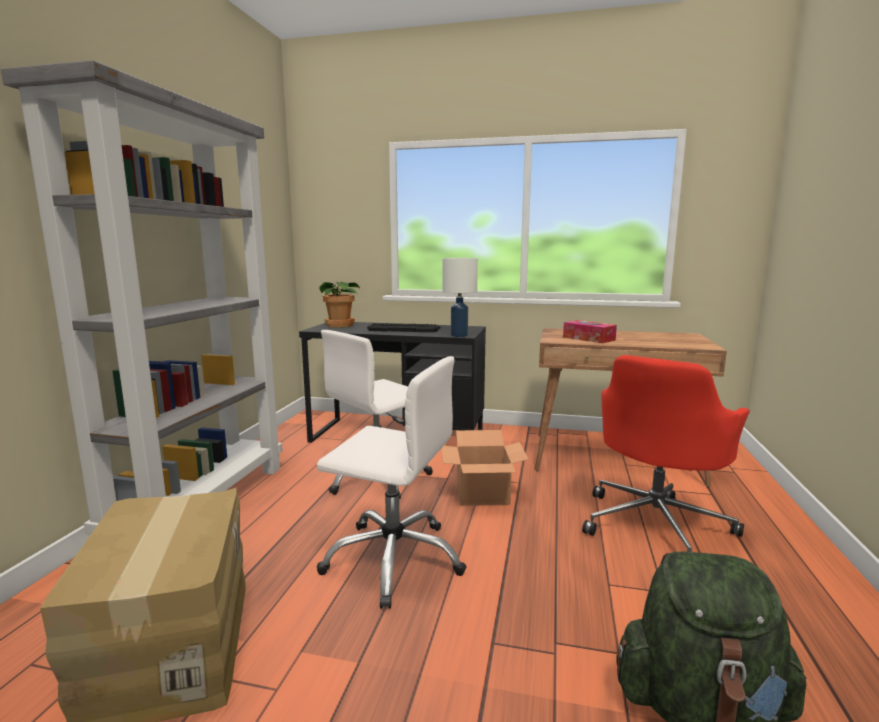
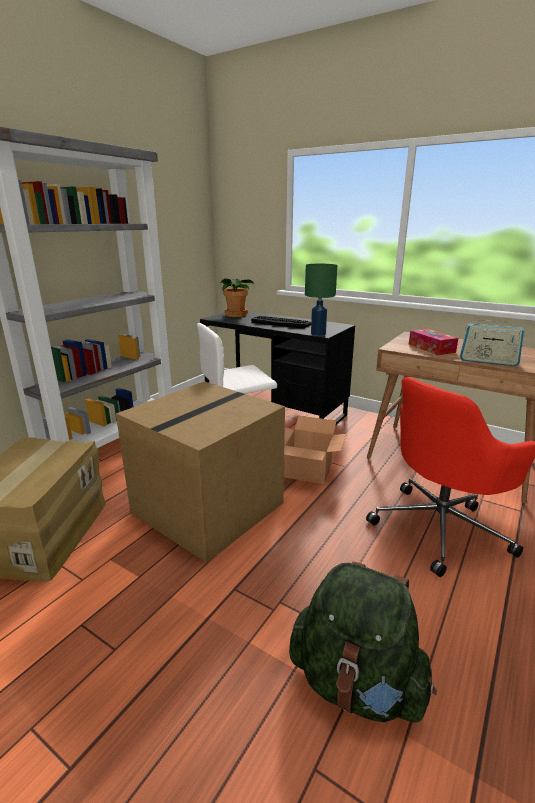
camera: 20 degrees right, 10 degrees up
(394, 559) = (208, 509): white office chair -> cardboard box
(459, 335) = (318, 334): white table lamp -> green table lamp
(653, 344) = (488, 361): none -> radio

